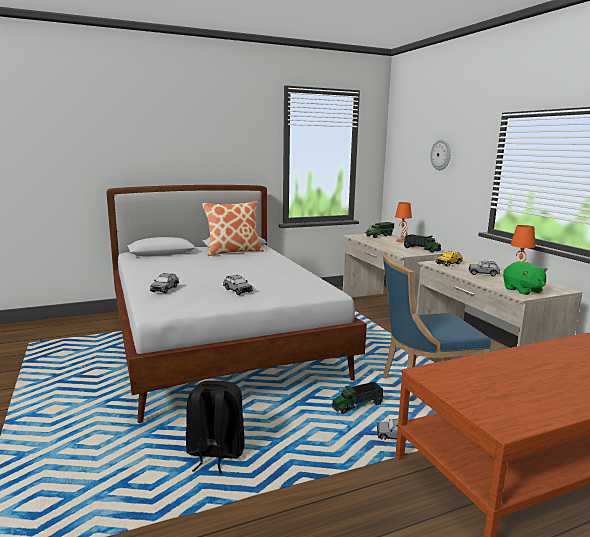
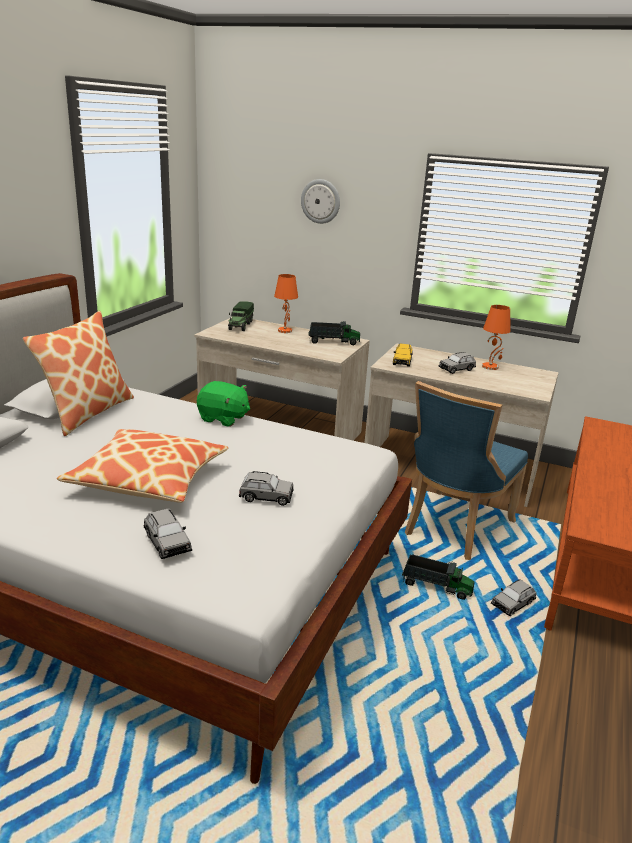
camera: 45 degrees left, 10 degrees up
(206, 273) = (148, 479): none -> pillow
(214, 453) = (408, 751): black backpack -> none
(357, 406) = (436, 586): toy truck -> toy truck turned 90 degrees counterclockwise
(522, 290) = (525, 386): green plush toy -> green plush toy (223, 418)

